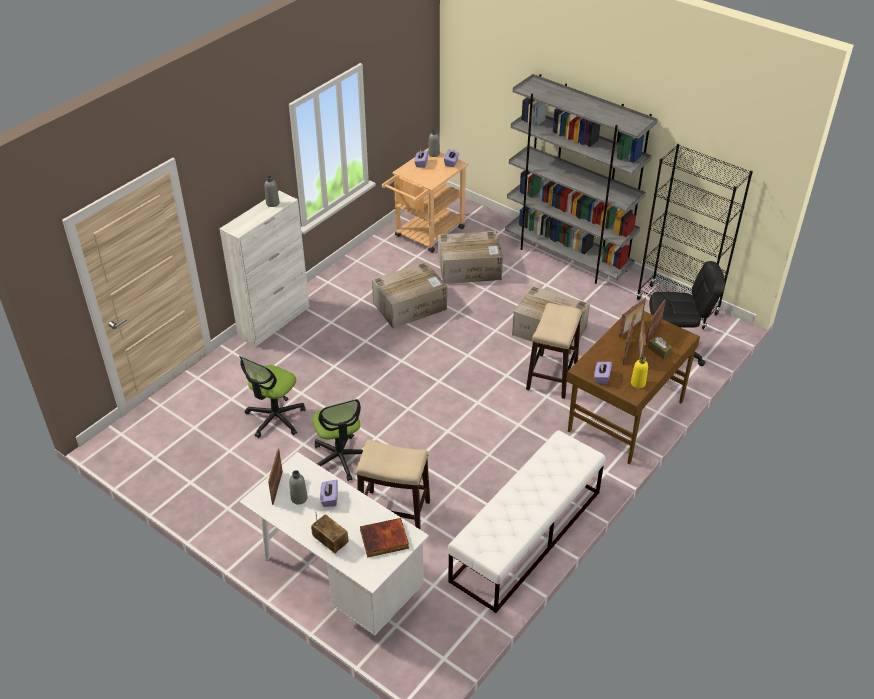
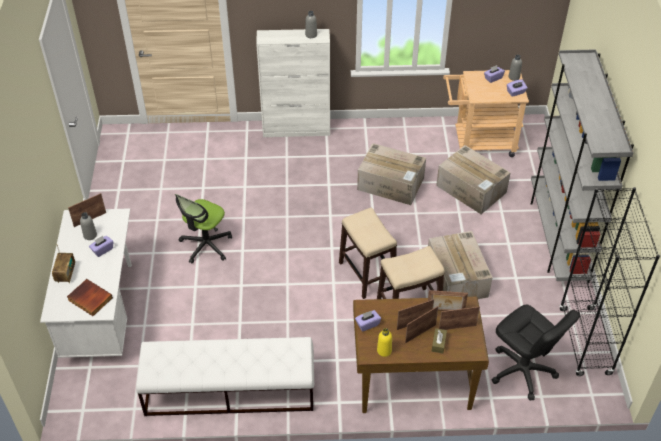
camera: 50 degrees right, 5 degrees up
(275, 418) = (209, 190): office chair -> none
(395, 512) = (184, 304): stool -> stool (367, 274)

